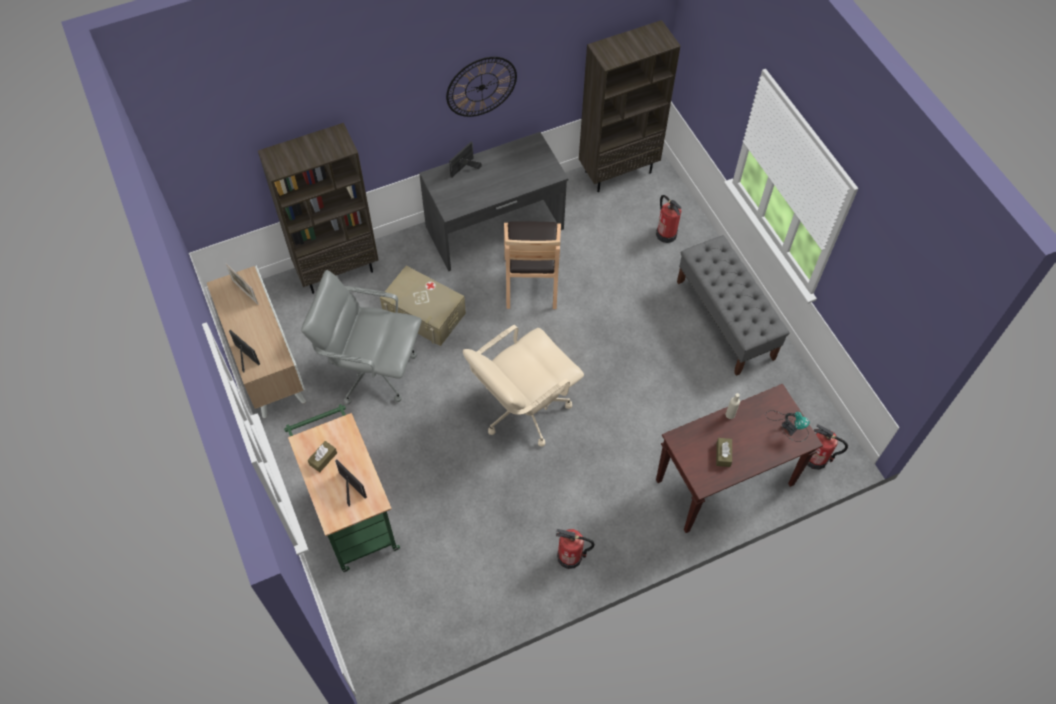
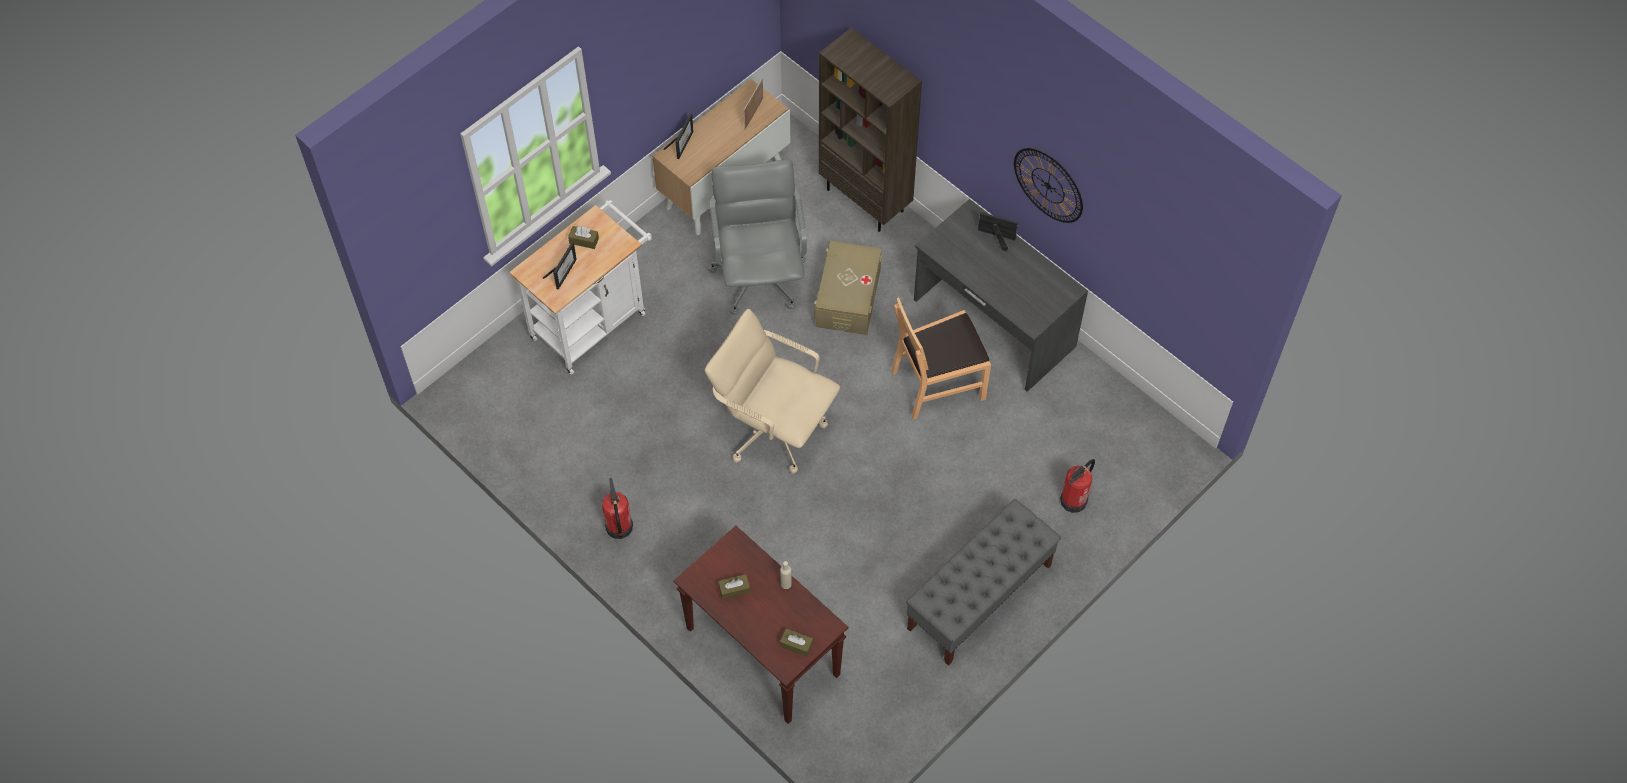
camera: 70 degrees right, 0 degrees up
(351, 513) = (593, 321): green cart -> white cart
(618, 171) = (1143, 421): brown bookcase -> none
(788, 425) = (796, 645): table lamp -> brown tissue box
(816, 459) = (832, 741): fire extinguisher -> none

